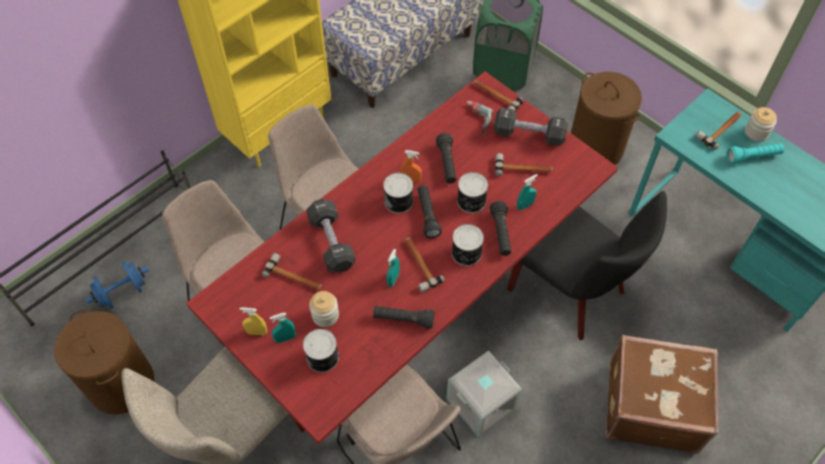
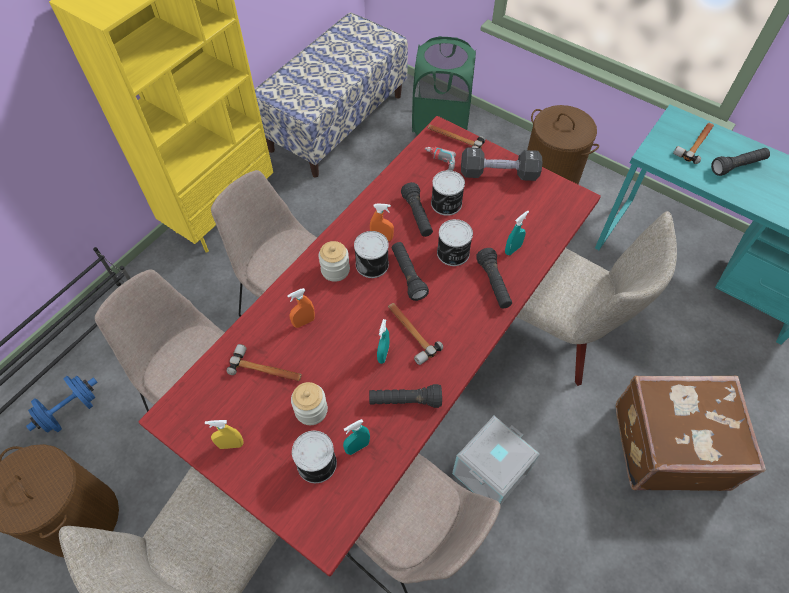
camera: 10 degrees left, 0 degrees up
(285, 338) = (267, 446): turquoise spray bottle -> turquoise spray bottle (357, 447)
(331, 242) = (304, 322): black dumbbell -> orange spray bottle
(466, 253) = (461, 312): can -> can (446, 204)
(523, 168) = (501, 210): hammer -> none
(573, 293) = (559, 337): black chair -> beige chair
(753, 157) = (737, 166): turquoise flashlight -> black flashlight
(756, 132) = (732, 141): jar -> jar (335, 270)

